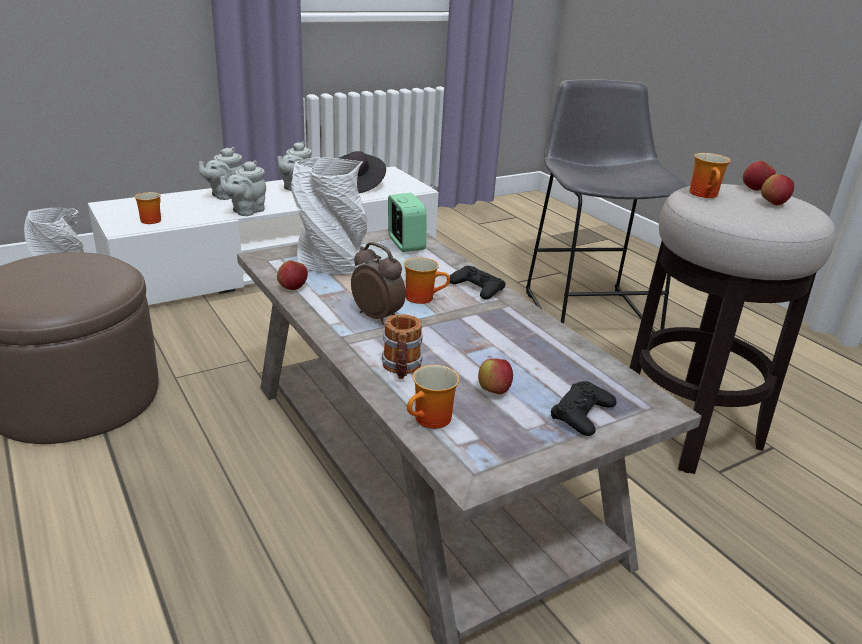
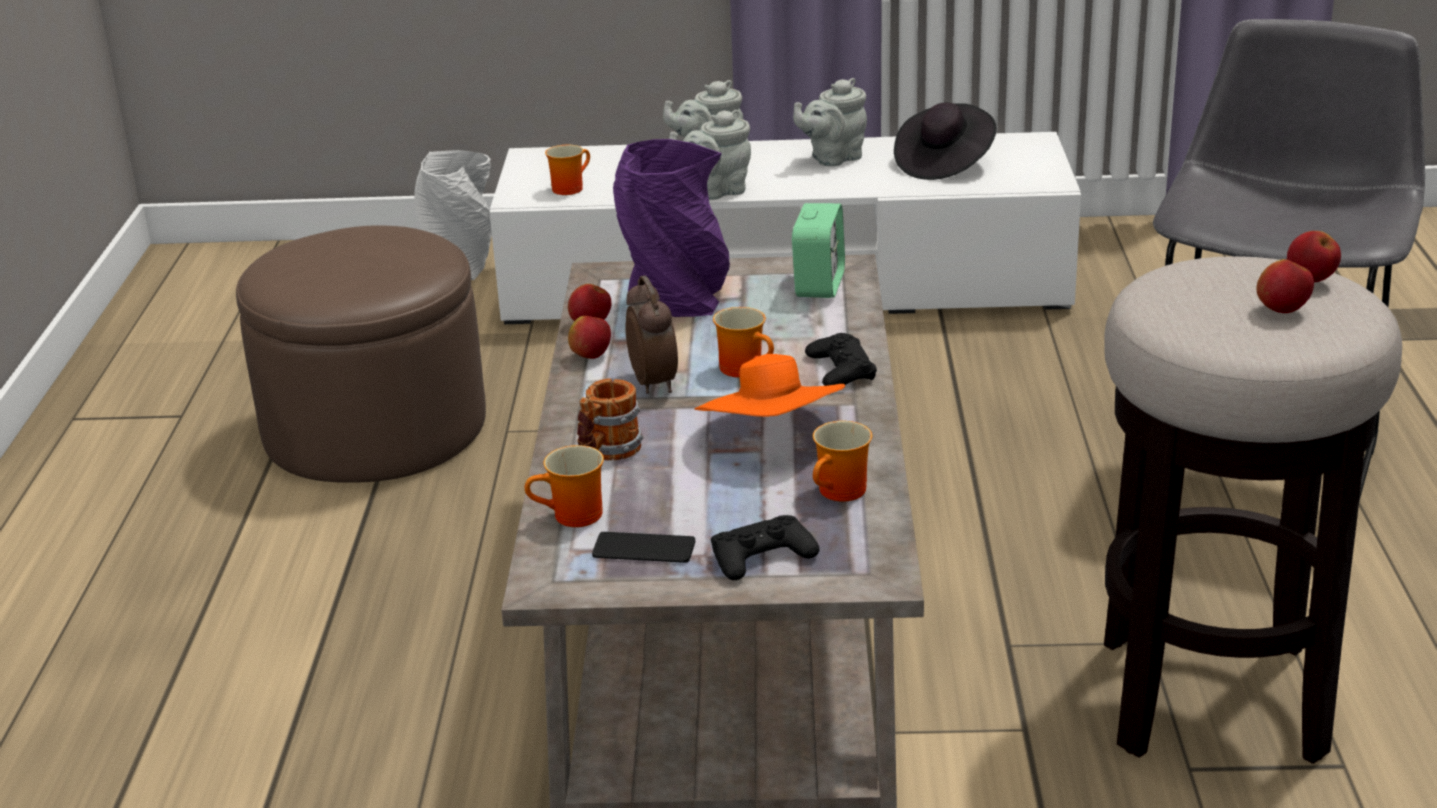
camera: 35 degrees right, 0 degrees up
(332, 265) = (677, 300): white vase -> purple vase
(488, 334) = (773, 435): none -> orange hat
(493, 391) = (687, 504): apple -> apple (591, 356)
(505, 430) = (644, 549): none -> phone
(706, 195) = (1193, 277): mug -> mug (842, 493)

